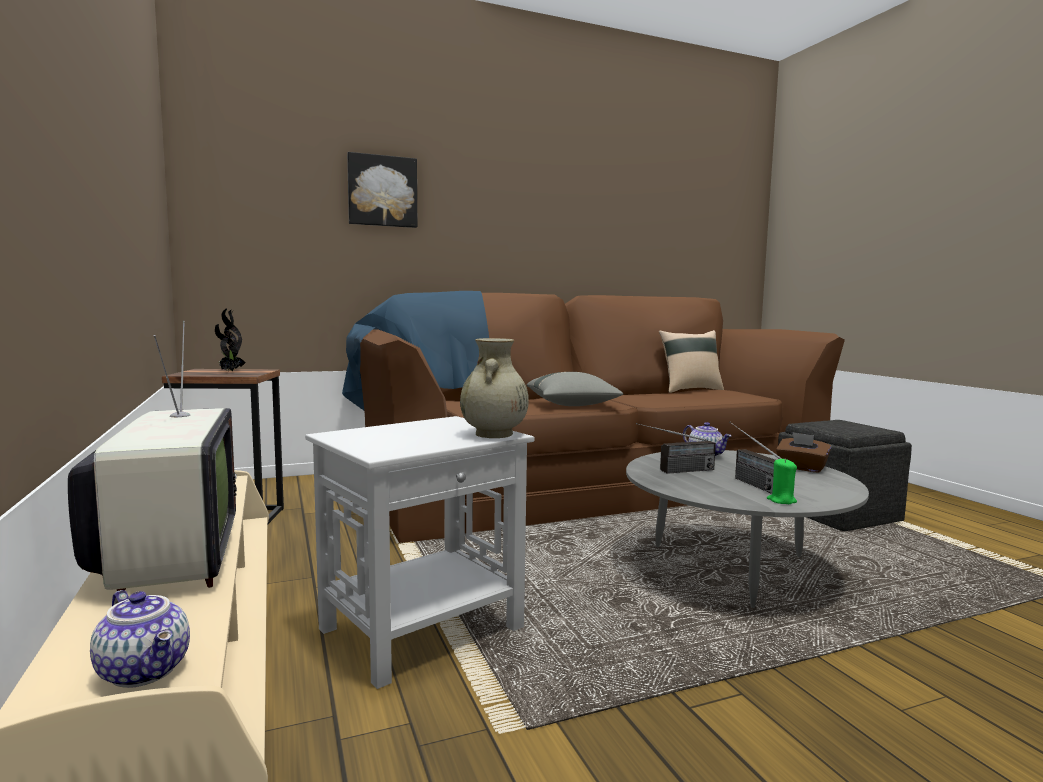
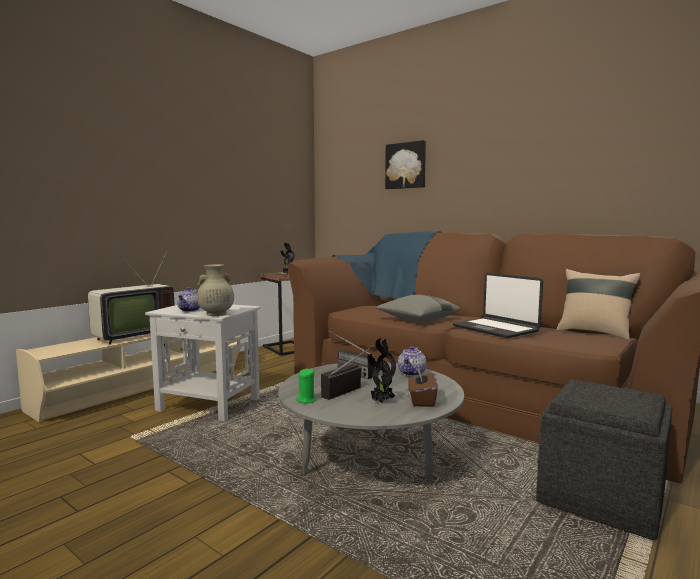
camera: 60 degrees right, 0 degrees up
(146, 671) = (50, 352): teapot -> teapot (190, 310)
(657, 398) = (496, 329): none -> laptop
(801, 479) = (381, 402): none -> potted plant

